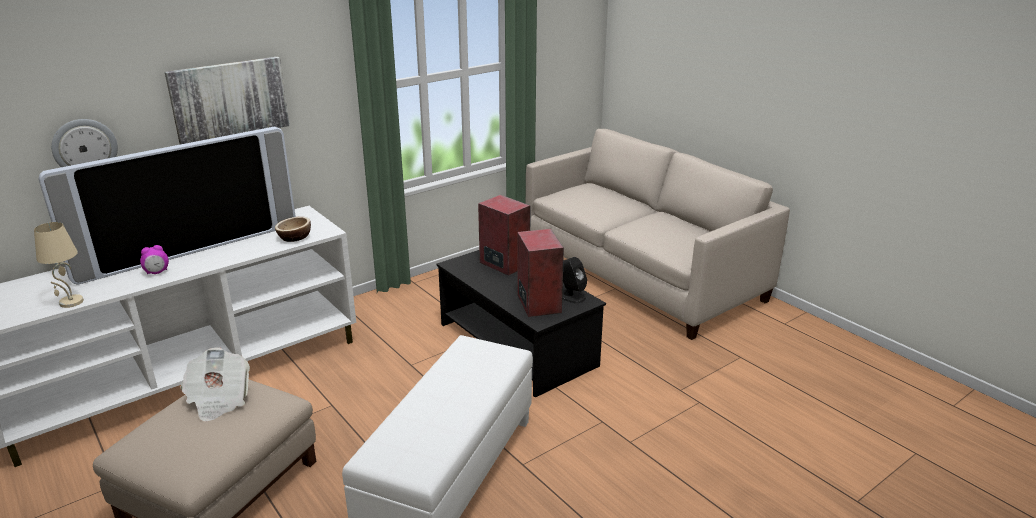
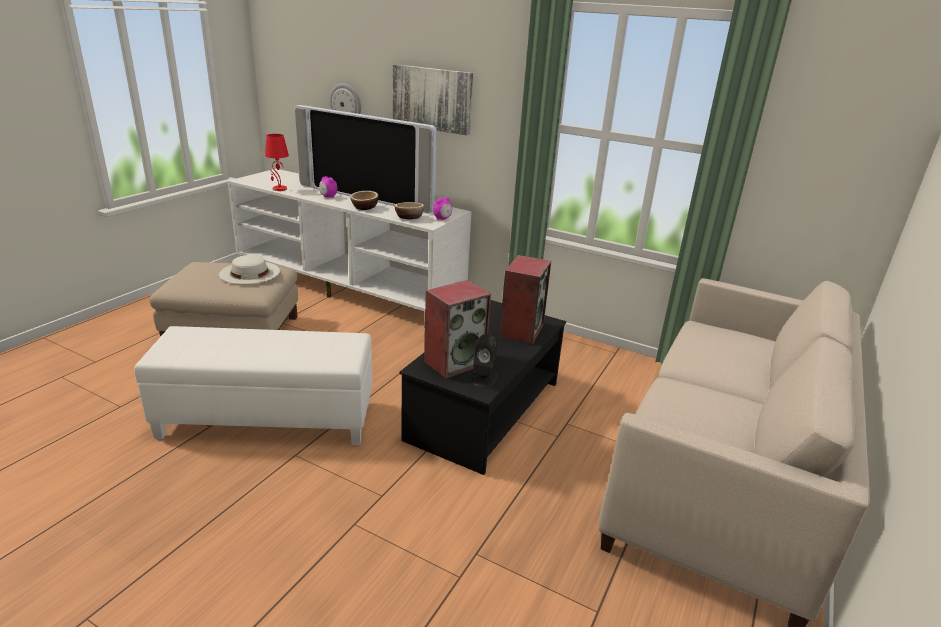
camera: 65 degrees right, 0 degrees up
(71, 302) = (279, 189): beige table lamp -> red table lamp
(218, 399) = (249, 272): newspaper -> white hat
(229, 256) = (364, 207): none -> bowl
(318, 222) = (442, 219): none -> alarm clock

